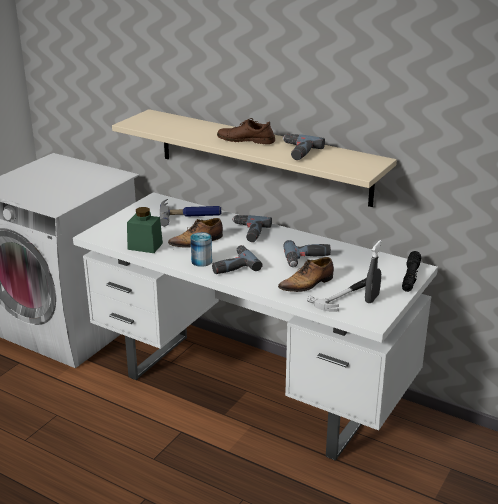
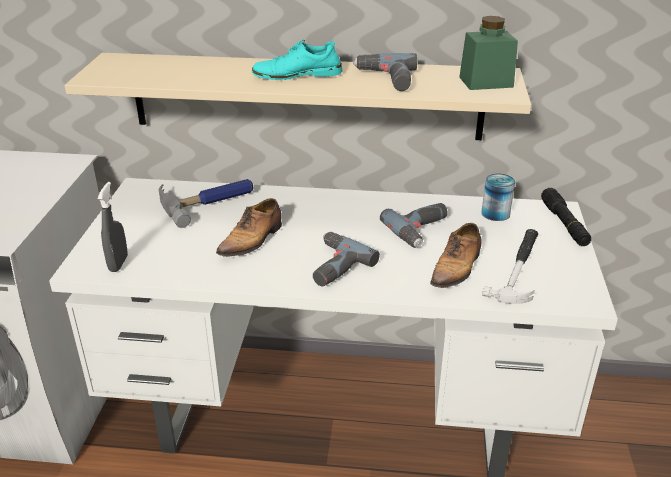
camera: 25 degrees left, 5 degrees up
(145, 246) = (179, 267): green jar -> green jar (486, 82)
(201, 261) = (284, 270): can -> can (495, 213)
(246, 140) = (297, 74): brown shoe -> turquoise shoe
(248, 232) = (310, 209): power drill -> none
(372, 298) = (552, 267): grey spray bottle -> grey spray bottle (118, 263)

